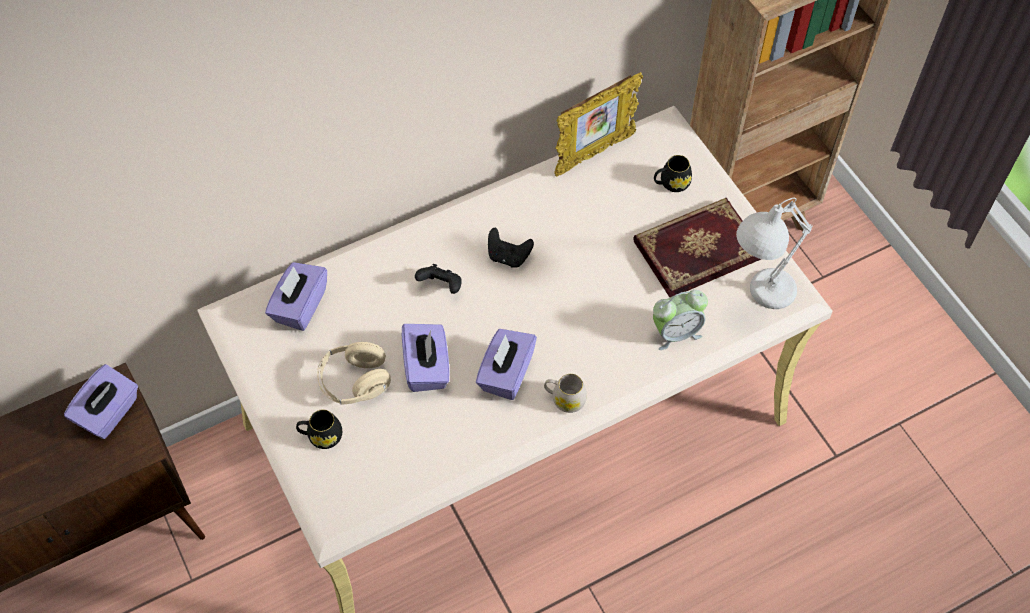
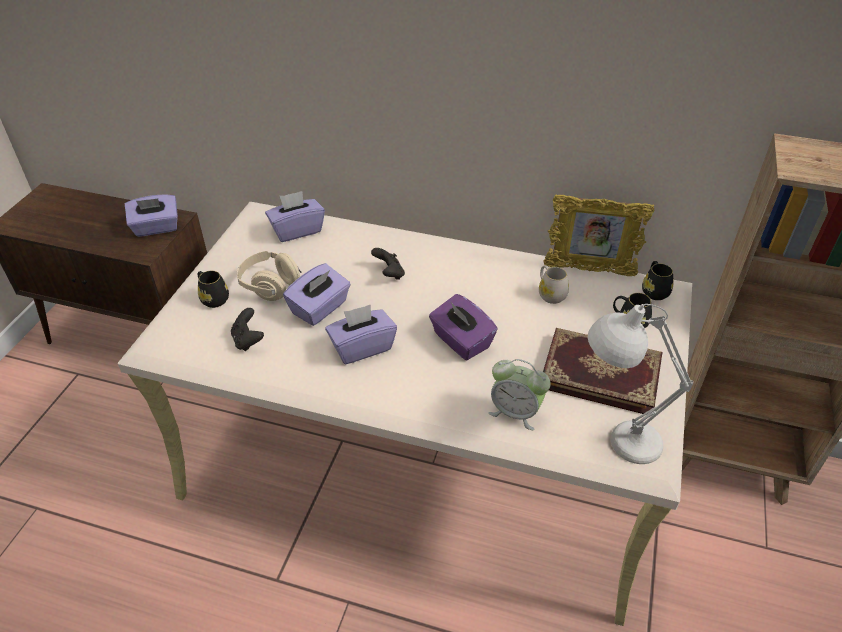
camera: 45 degrees right, 15 degrees down
(508, 256) = (453, 287): black game controller -> black game controller (248, 340)
(564, 399) = (379, 391): white mug -> white mug (550, 294)
(573, 304) = (461, 341): none -> purple tissue box
(659, 137) = (654, 290): none -> black mug

